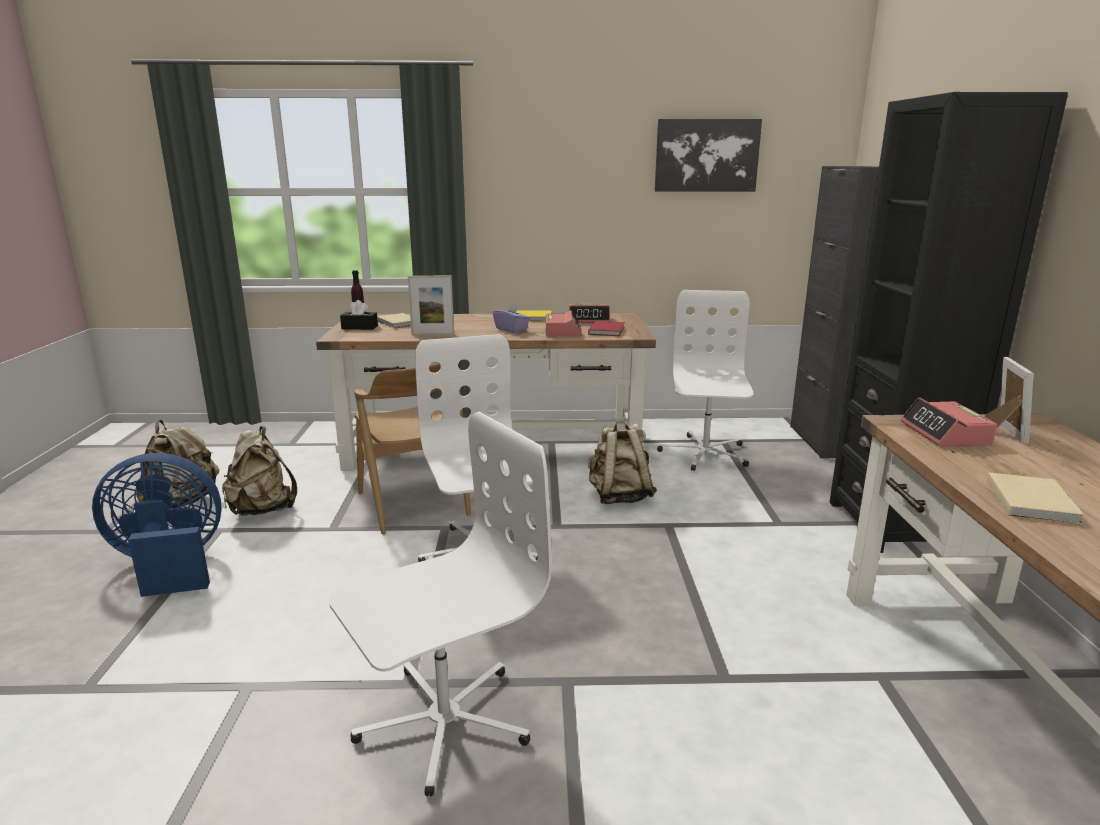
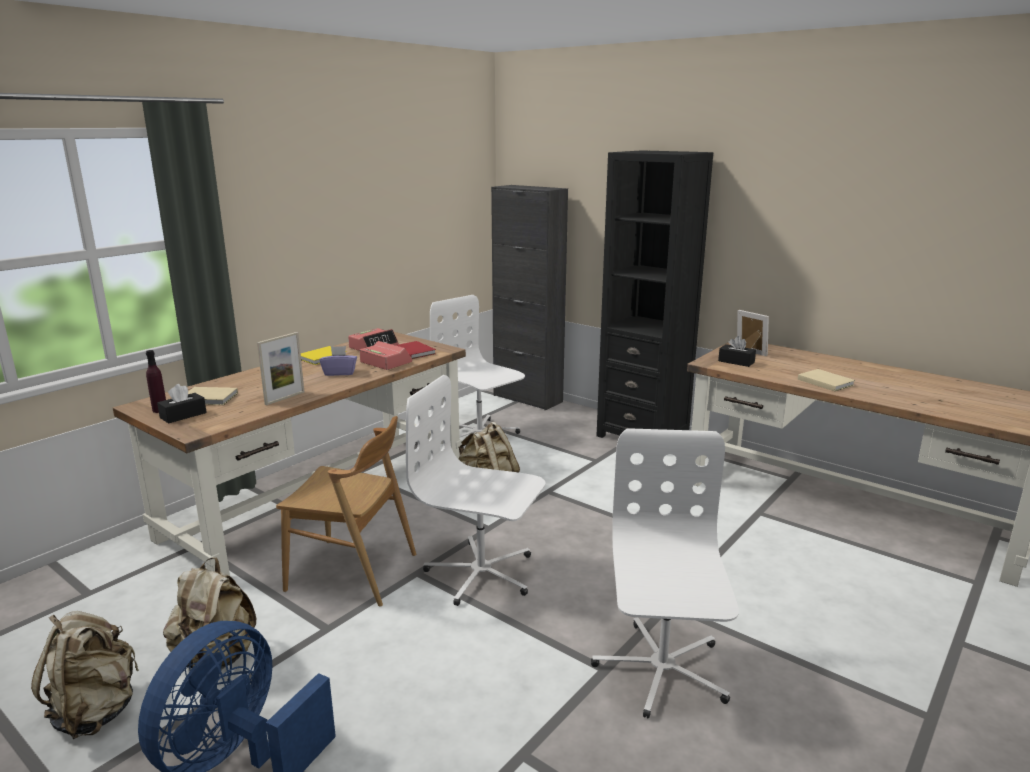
camera: 50 degrees left, 0 degrees up
(706, 155) = (410, 182): picture -> none
(945, 434) = (736, 362): alarm clock -> black tissue box

